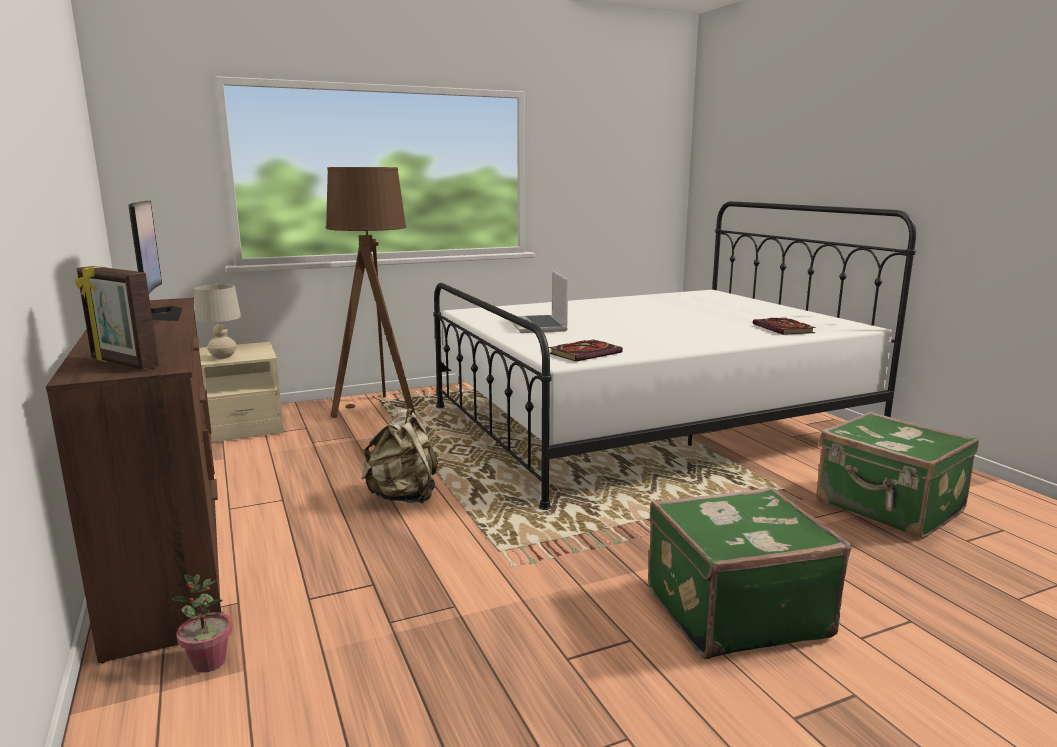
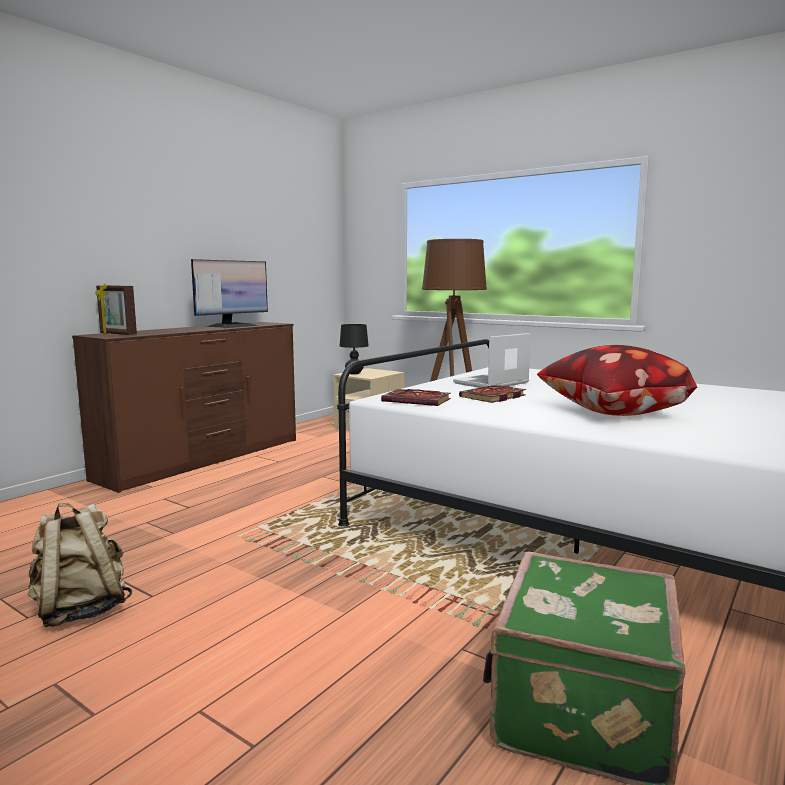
camera: 60 degrees right, 5 degrees down
(123, 363) = (117, 334): picture frame -> picture frame turned 60 degrees counterclockwise
(209, 662) = (92, 498): potted plant -> none
(223, 357) = (354, 373): beige table lamp -> black table lamp
(403, 497) = (314, 484): beige backpack -> beige backpack (81, 610)
(699, 328) = (611, 414): none -> pillow
(733, 610) = (218, 632): green suitcase -> none
(785, 329) = (704, 438): book -> book (493, 397)

